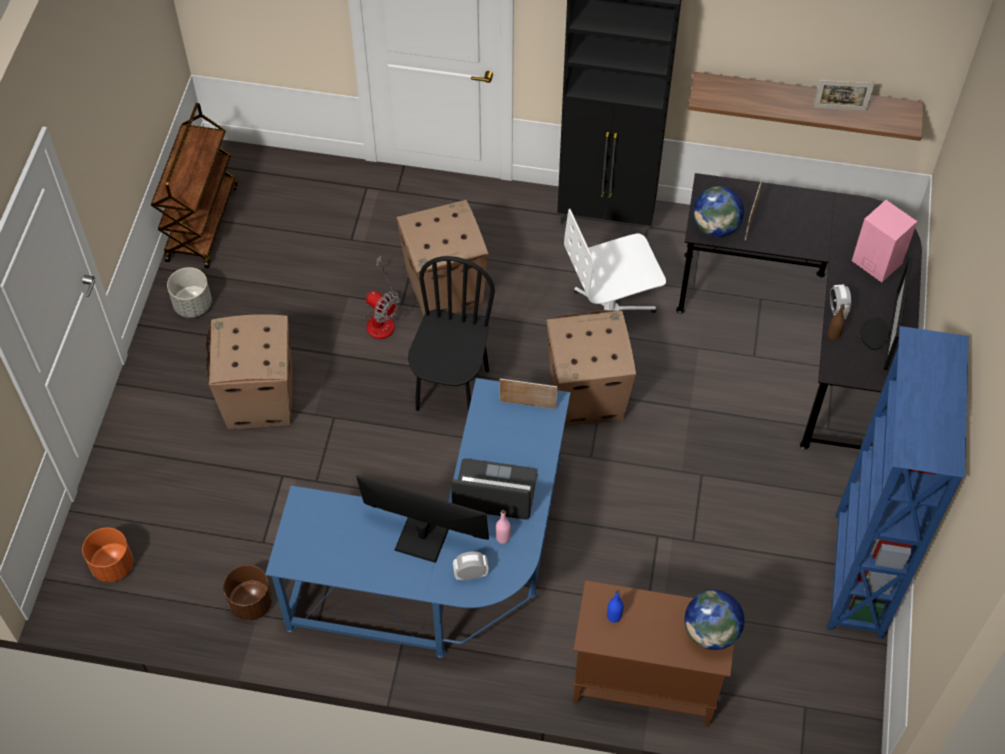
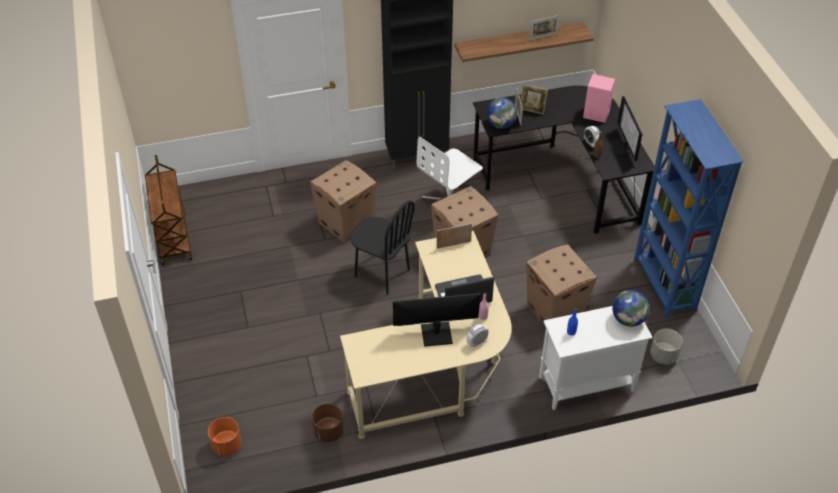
camera: 25 degrees left, 10 degrees down
(192, 305) = (193, 283): grey planter -> grey planter (663, 356)
(260, 401) = (268, 320): cardboard box -> cardboard box (555, 310)
(381, 318) = (316, 251): fan -> none
(448, 570) = (438, 368): blue desk -> beige desk
(451, 389) = (382, 273): black chair -> black chair turned 135 degrees clockwise
(643, 685) = (585, 384): brown cabinet -> white cabinet
(778, 220) = (532, 111): none -> picture frame

